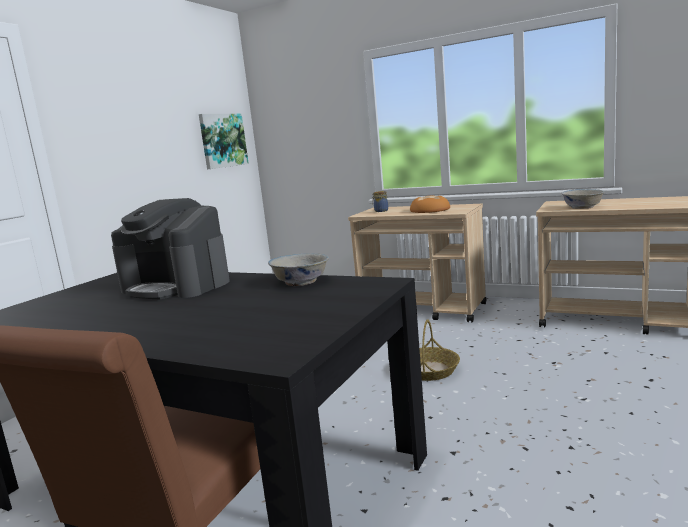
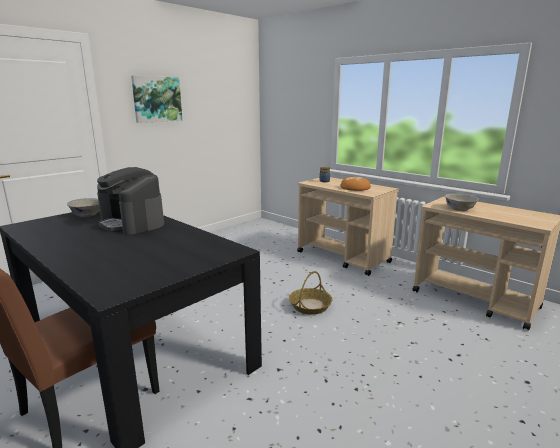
camera: 15 degrees right, 5 degrees up
(222, 140) = (232, 113): picture -> picture (157, 99)
(300, 282) = (195, 237): white bowl -> white bowl (87, 214)

